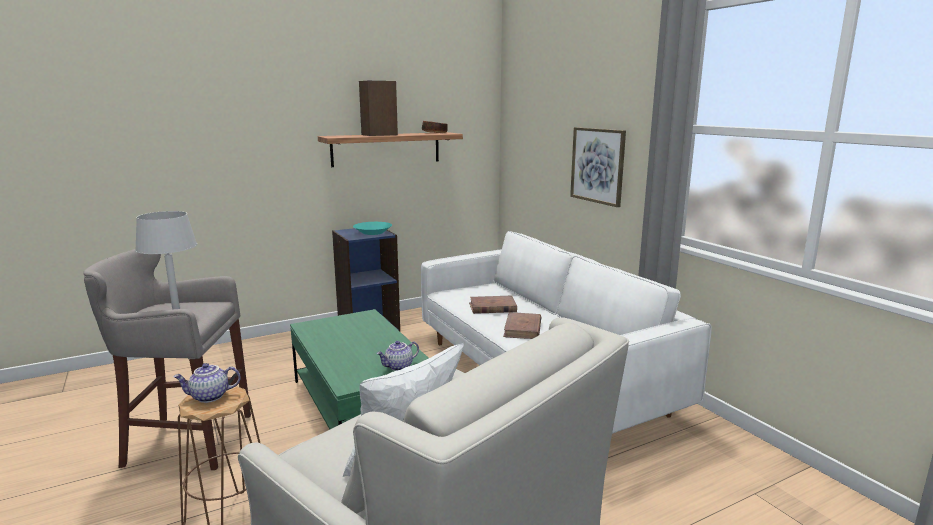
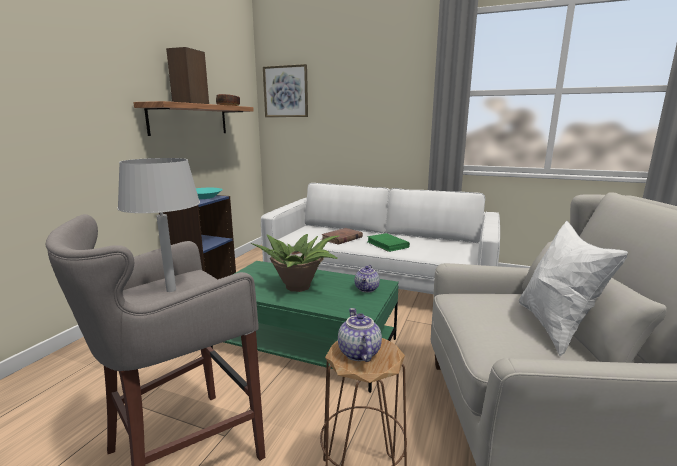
camera: 40 degrees left, 0 degrees up
(209, 397) = (358, 353): teapot -> teapot turned 135 degrees clockwise
(354, 344) = (299, 287): none -> potted plant
(522, 329) = (387, 244): brown book -> green book
(597, 165) = (374, 126): picture -> picture (286, 91)

